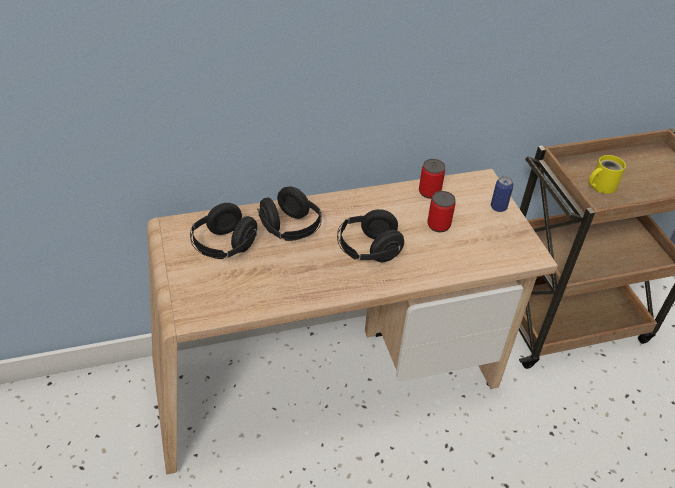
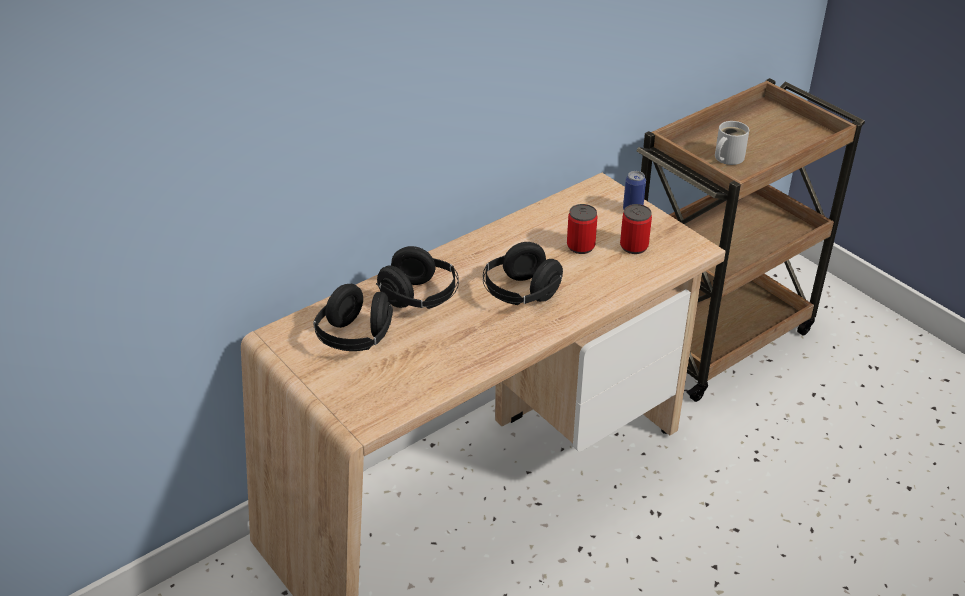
camera: 20 degrees left, 5 degrees down
(429, 192) = (550, 215): can -> can (634, 246)
(600, 185) = (726, 158): yellow mug -> white mug

